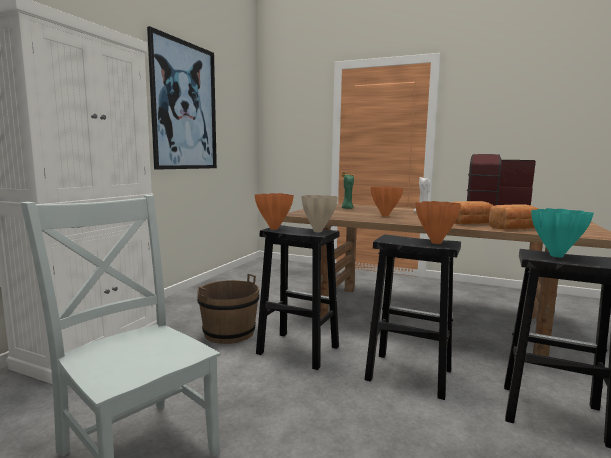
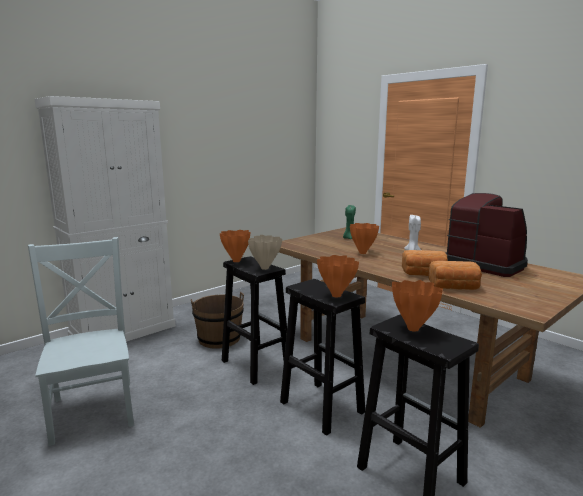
camera: 25 degrees right, 5 degrees up
(184, 106) = (223, 135): picture -> none
(557, 256) = (414, 329): turquoise vase -> orange vase

